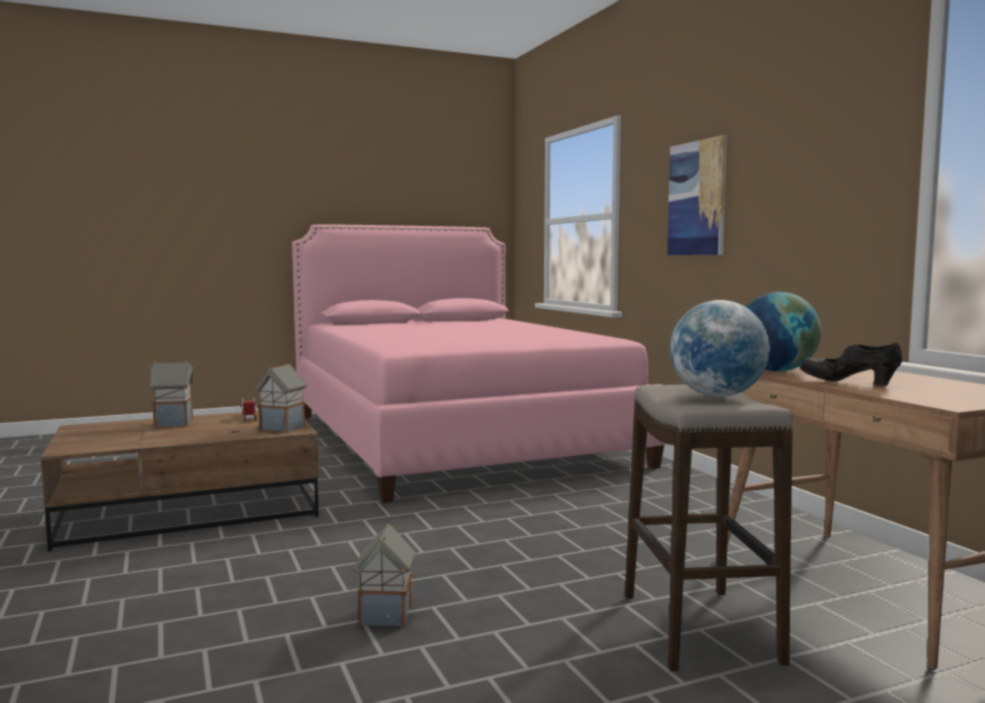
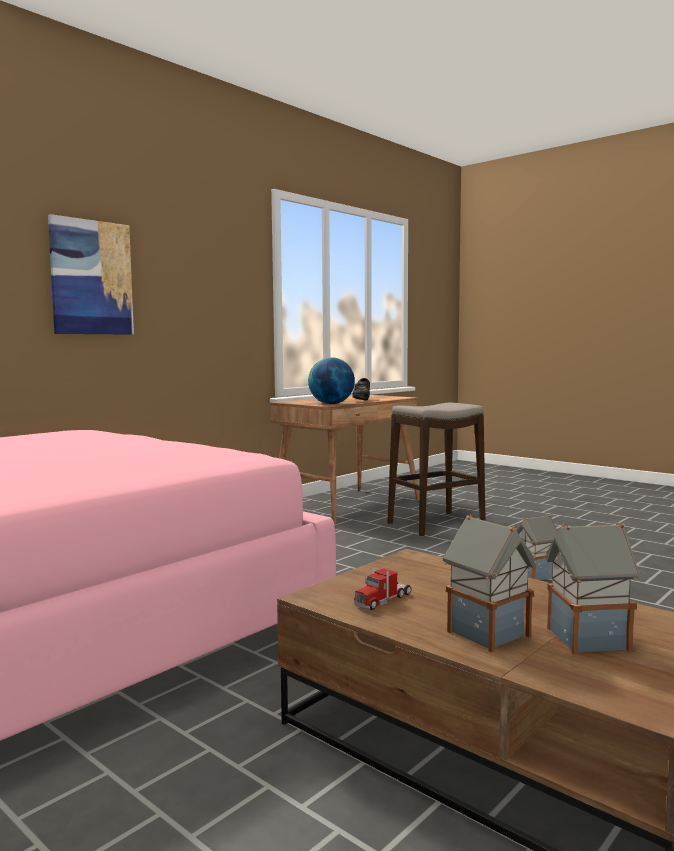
camera: 115 degrees left, 0 degrees up
(282, 428) = (411, 566): toy house -> toy house (586, 640)
(717, 396) = (432, 405): globe -> none

